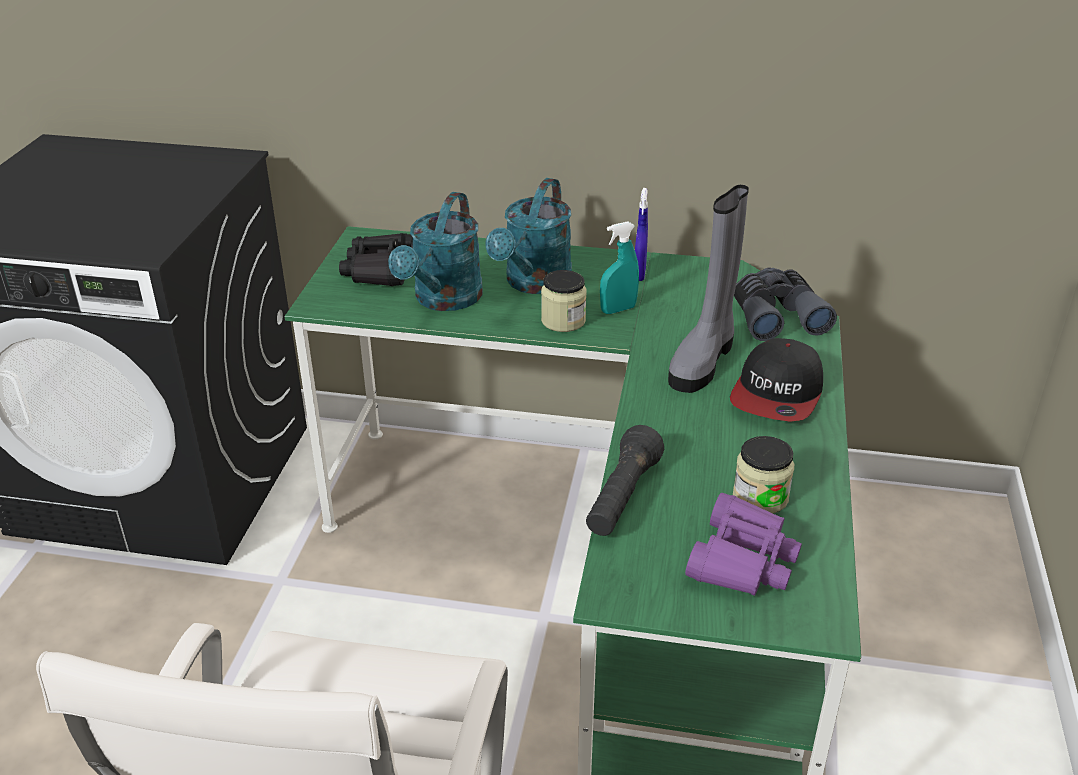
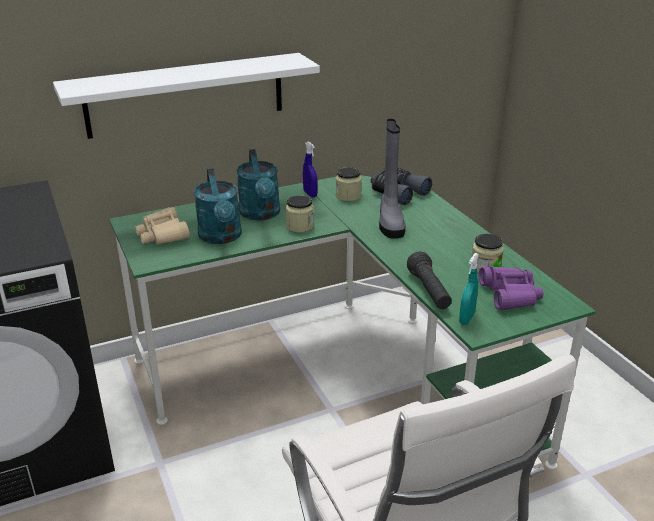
camera: 35 degrees left, 5 degrees down
(380, 270) = (162, 234): black binoculars -> beige binoculars
(474, 71) = (186, 95): none -> white shelf
(618, 309) = (320, 213): turquoise spray bottle -> turquoise spray bottle (466, 318)
(691, 296) = (348, 196): none -> jar
(777, 394) = (439, 225): cap -> none

